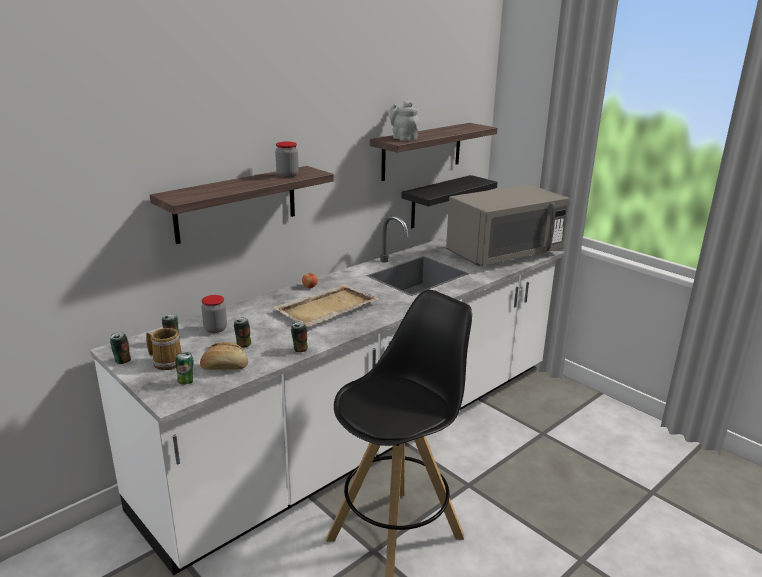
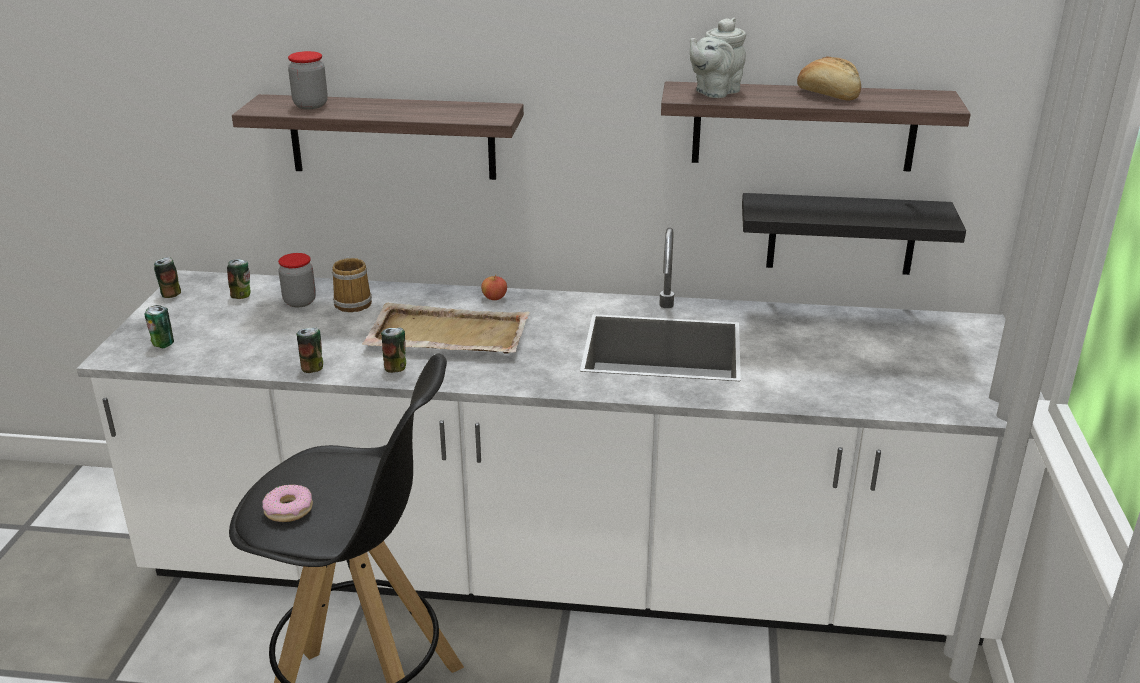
camera: 50 degrees right, 5 degrees up
(167, 362) = (193, 315): mug -> mug (354, 302)
(224, 367) = (217, 348): bread -> bread (828, 94)
(243, 344) = (282, 333): can -> can (395, 368)
(287, 175) = (452, 111): jar -> jar (310, 105)
(393, 414) = (288, 510): none -> donut
(403, 138) = (715, 92): grey teapot -> grey teapot turned 150 degrees counterclockwise
(503, 254) = (880, 378): grey microwave -> none

